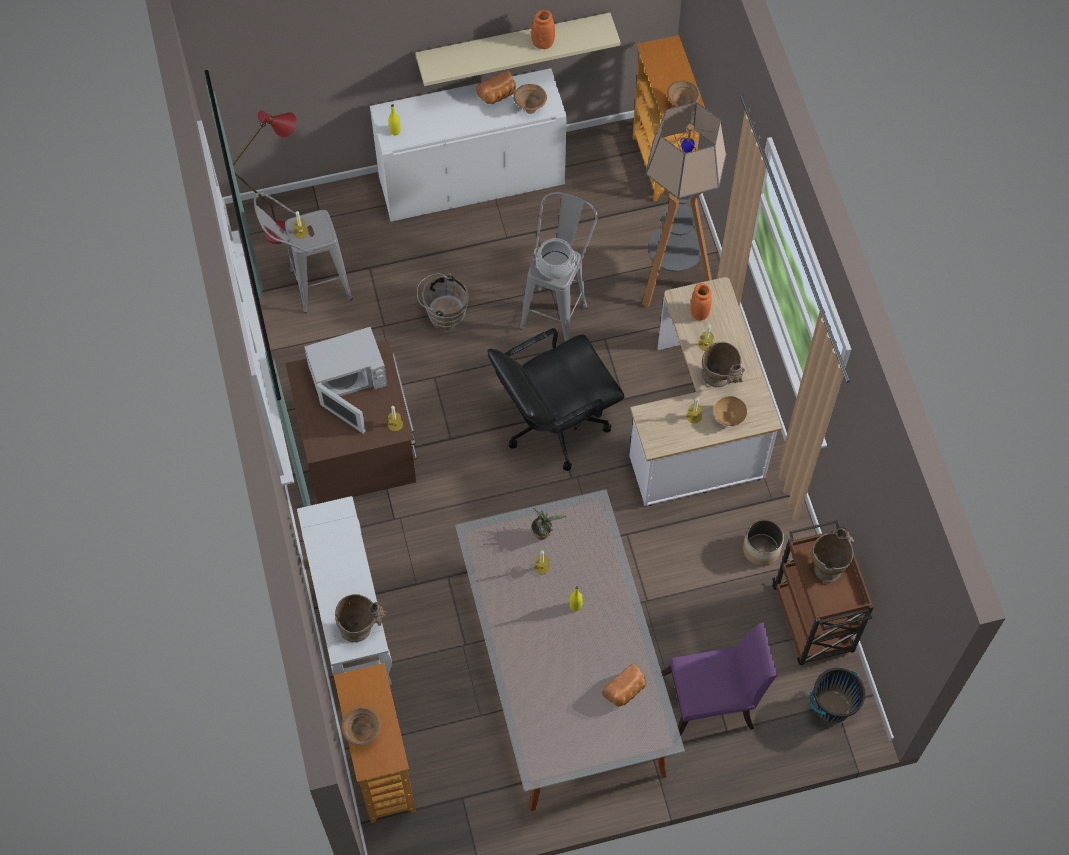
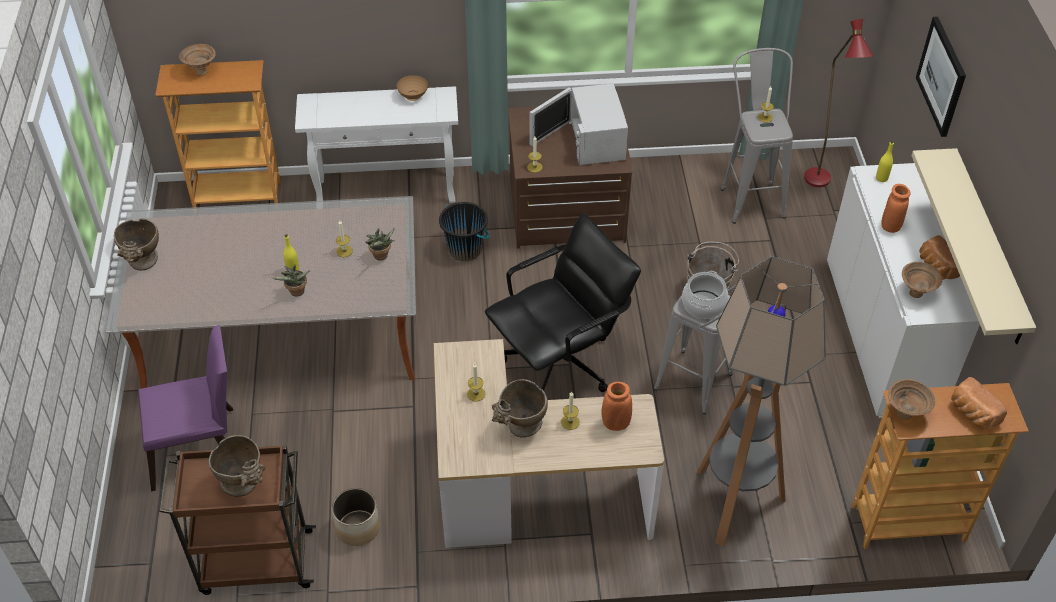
camera: 100 degrees right, 15 degrees down
(348, 49) = (942, 76): none -> picture
(361, 627) = (324, 114): beige vase -> beige vase (143, 263)
(543, 43) = (978, 256): orange vase -> orange vase (890, 226)
(554, 423) = (560, 364): black office chair -> black office chair turned 75 degrees clockwise
(603, 594) = (296, 293): none -> potted plant
(625, 691) = (187, 295): bread -> bread (972, 413)
(713, 701) = (201, 449): purple chair -> purple chair turned 105 degrees counterclockwise
(729, 418) = (465, 427): brown bowl -> brown bowl (412, 97)
(832, 706) = (149, 559): black bucket -> black bucket (465, 249)

